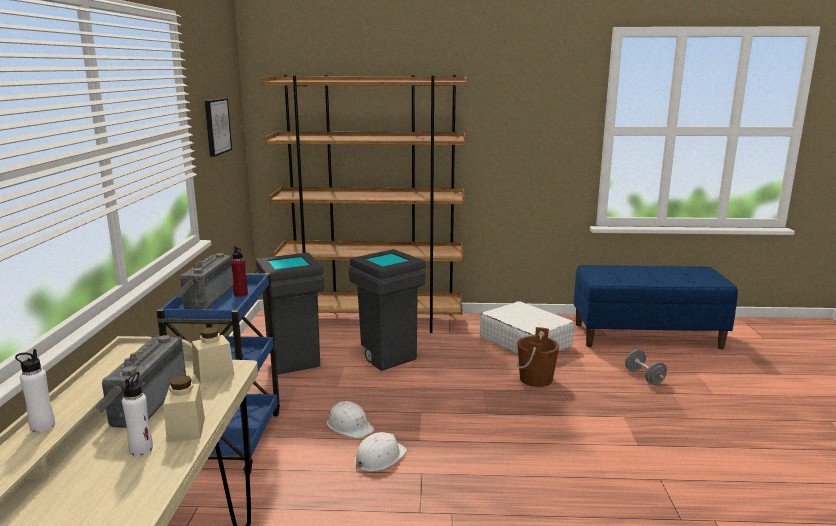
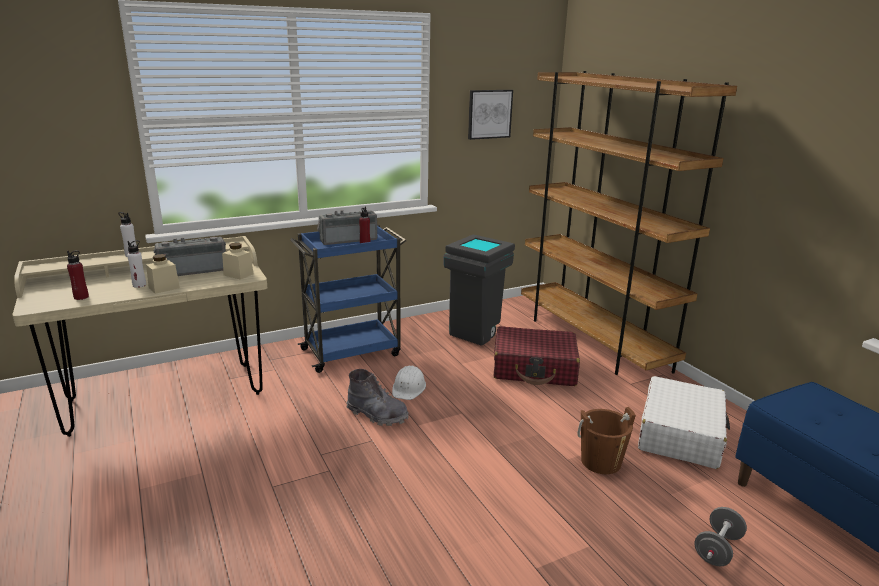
camera: 60 degrees right, 5 degrees up
(118, 508) = (81, 297): none -> red bottle
(379, 457) = (377, 414): white hard hat -> grey boot
(386, 358) = (535, 368): grey trash can -> red suitcase

